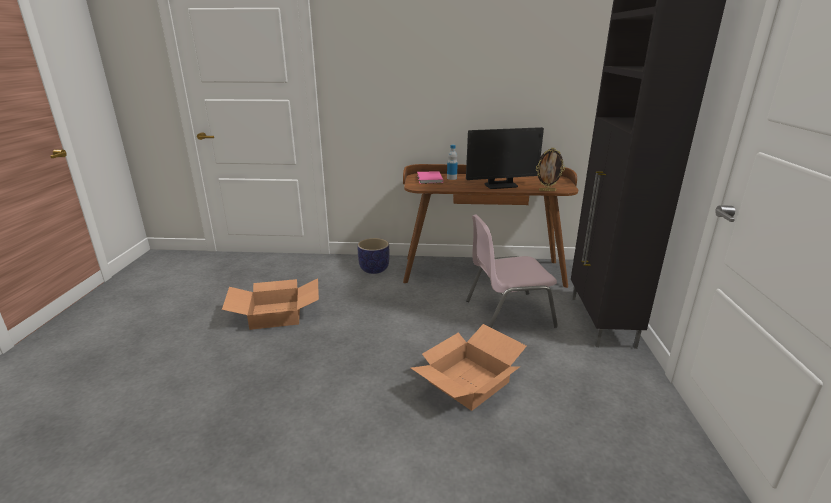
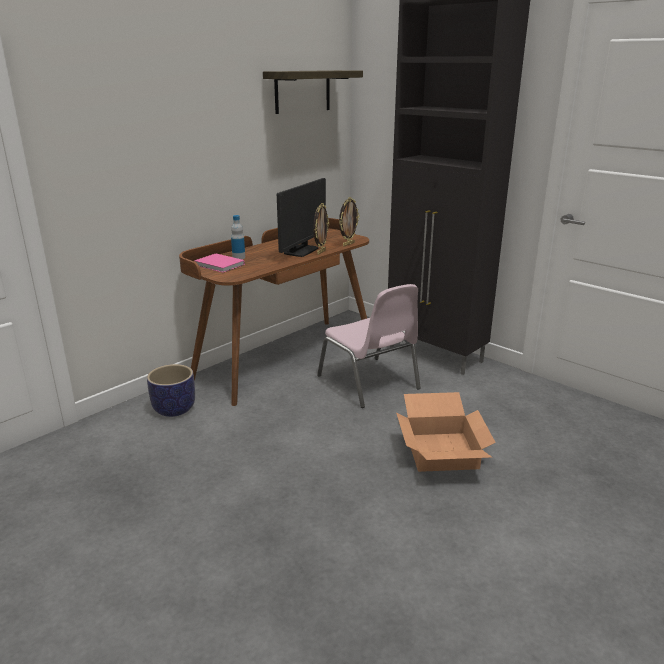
camera: 50 degrees left, 0 degrees up
(276, 314) = (155, 519): cardboard box -> none
(507, 313) = (369, 383): pink chair -> pink chair turned 60 degrees counterclockwise
(512, 190) = (321, 252): none -> picture frame
(559, 50) = (302, 91): none -> shelf

